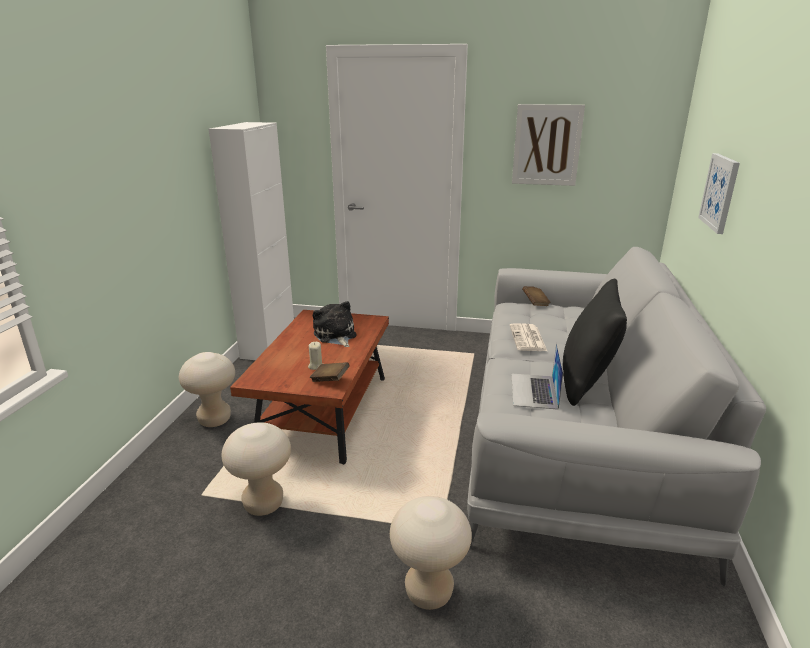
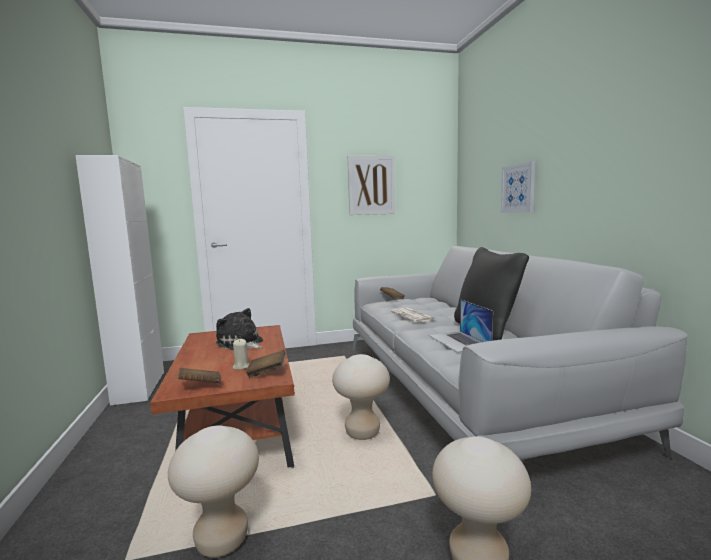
camera: 25 degrees left, 15 degrees down
(214, 420) = (105, 469): beige stool -> beige stool (362, 432)
(272, 380) = (200, 386): none -> brown book

